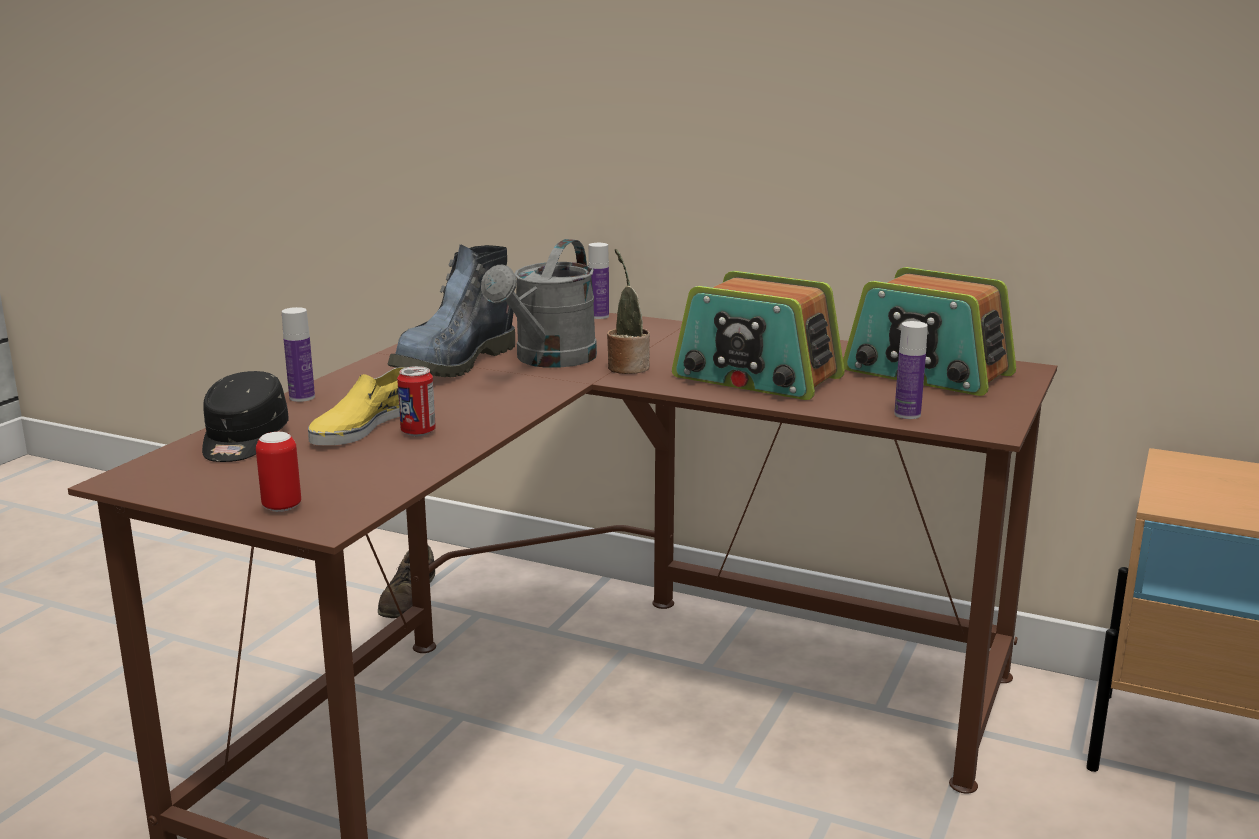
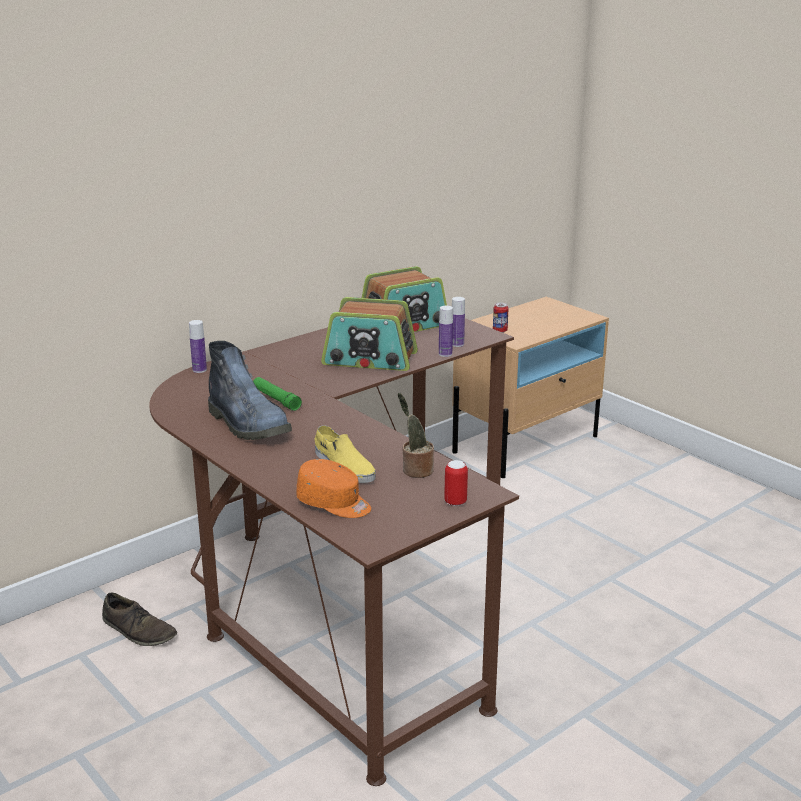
camera: 65 degrees left, 5 degrees up
(243, 441) = (334, 504): black cap -> orange cap
(302, 397) = (266, 478): bottle -> bottle (445, 354)
(418, 432) = (370, 453): can -> can (500, 331)
(549, 360) = (276, 399): grey watering can -> green flashlight
(627, 367) = (314, 383): potted plant -> potted plant (415, 470)
(757, 378) = (370, 359): radio -> radio turned 45 degrees clockwise

